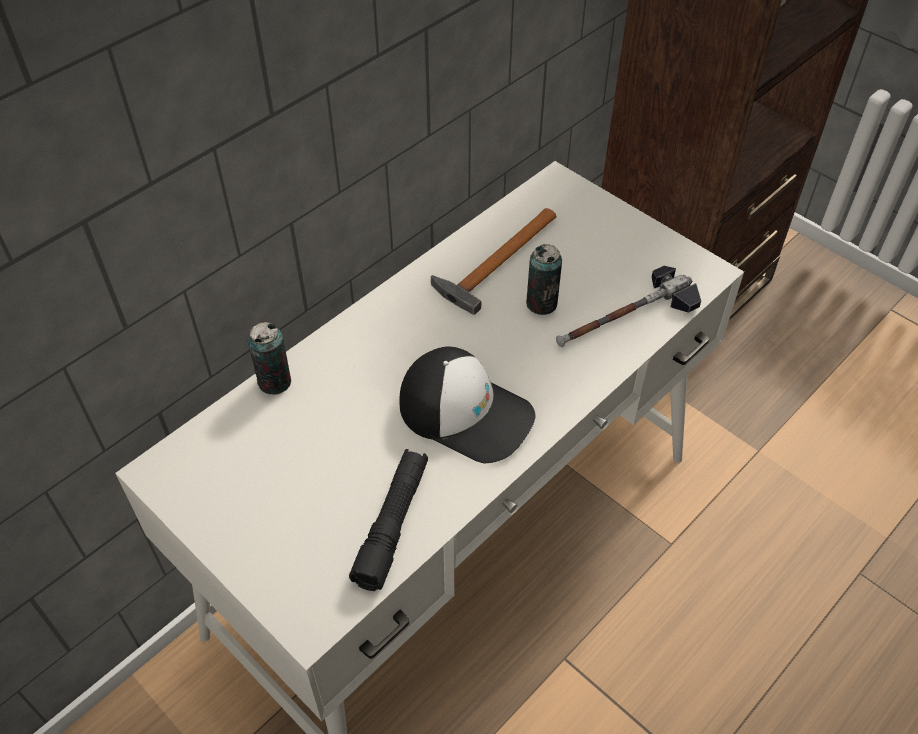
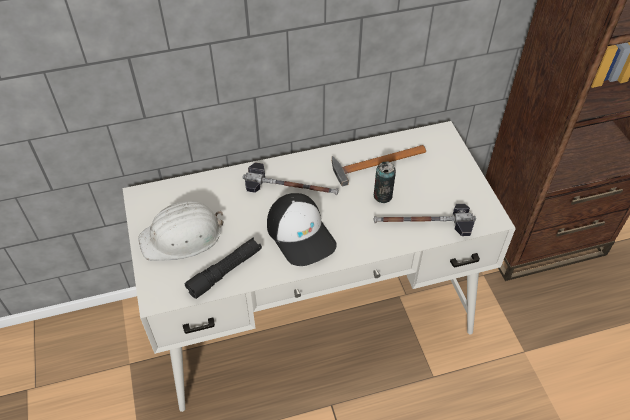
camera: 30 degrees right, 0 degrees up
(275, 382) = (220, 177): can -> none
(280, 503) = (182, 236): none -> white hard hat
(397, 348) = (290, 186): none -> hammer

